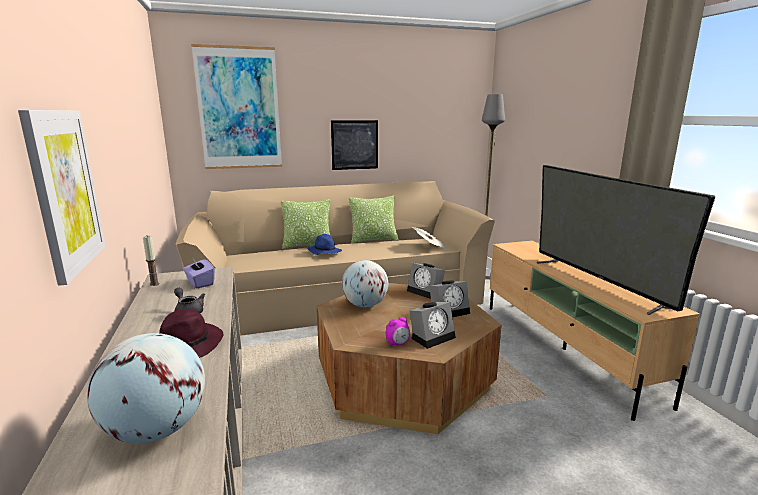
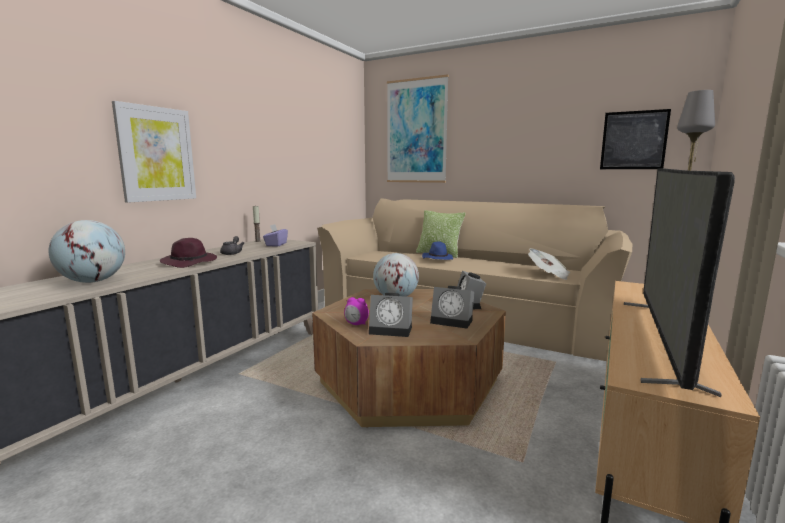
camera: 45 degrees right, 5 degrees down
(354, 145) = (517, 163): picture -> picture (633, 140)
(373, 240) = (505, 260): pillow -> none

